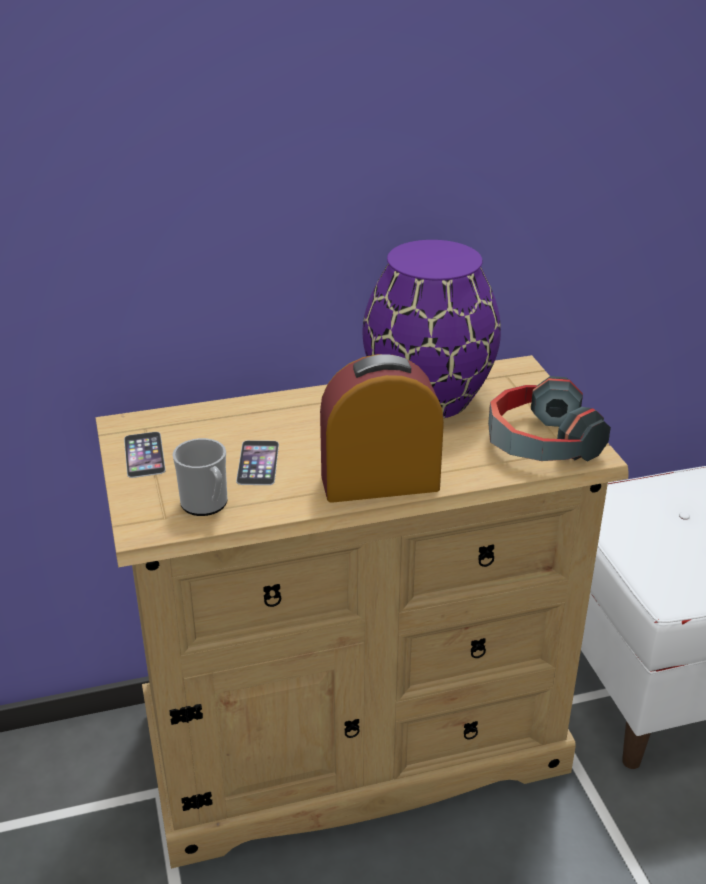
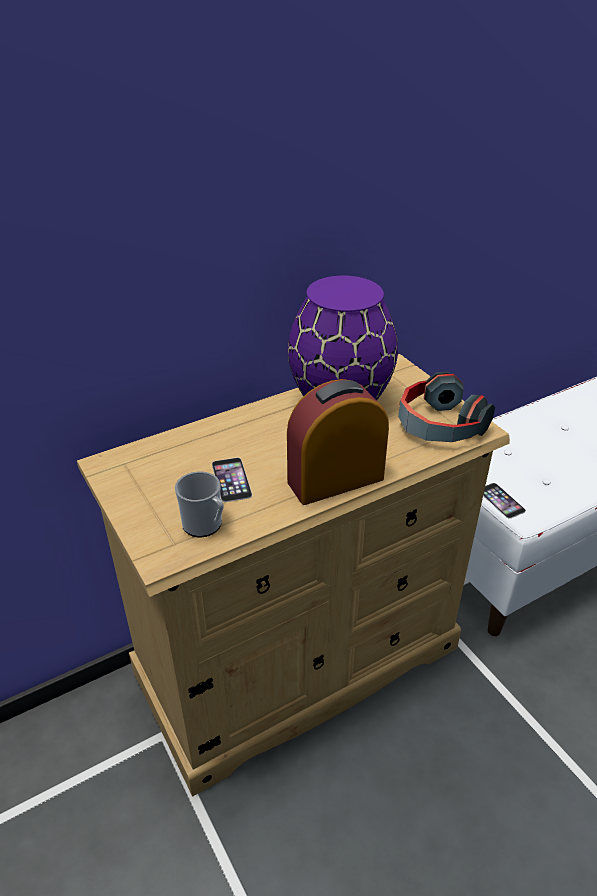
camera: 15 degrees left, 5 degrees up
(144, 454) = (133, 488): phone -> phone (501, 500)

